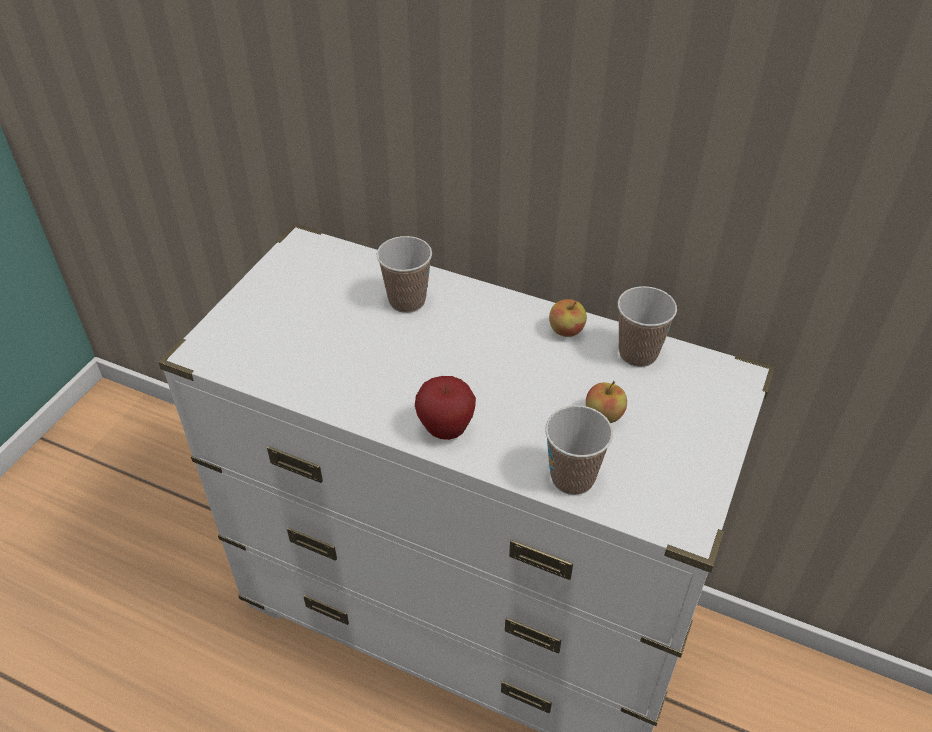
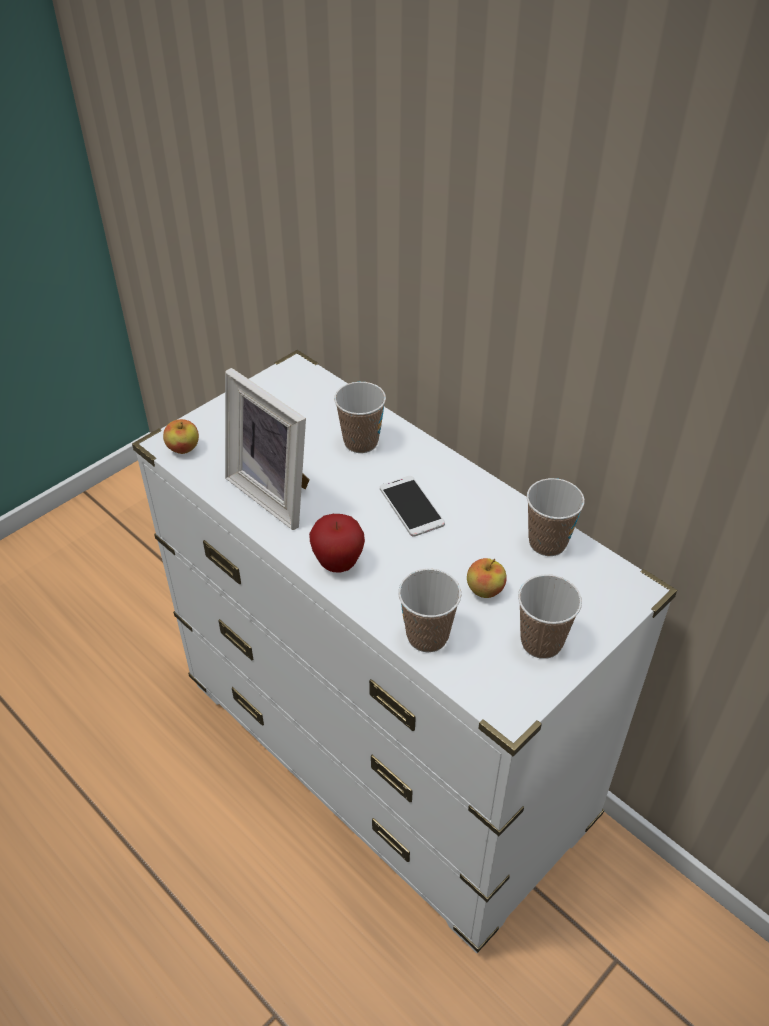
camera: 20 degrees right, 0 degrees up
(344, 374) = (276, 492): none -> picture frame
(490, 352) = (411, 506): none -> phone
(566, 331) = (491, 505): apple -> apple (183, 448)
(682, 451) = (541, 642): none -> cup

